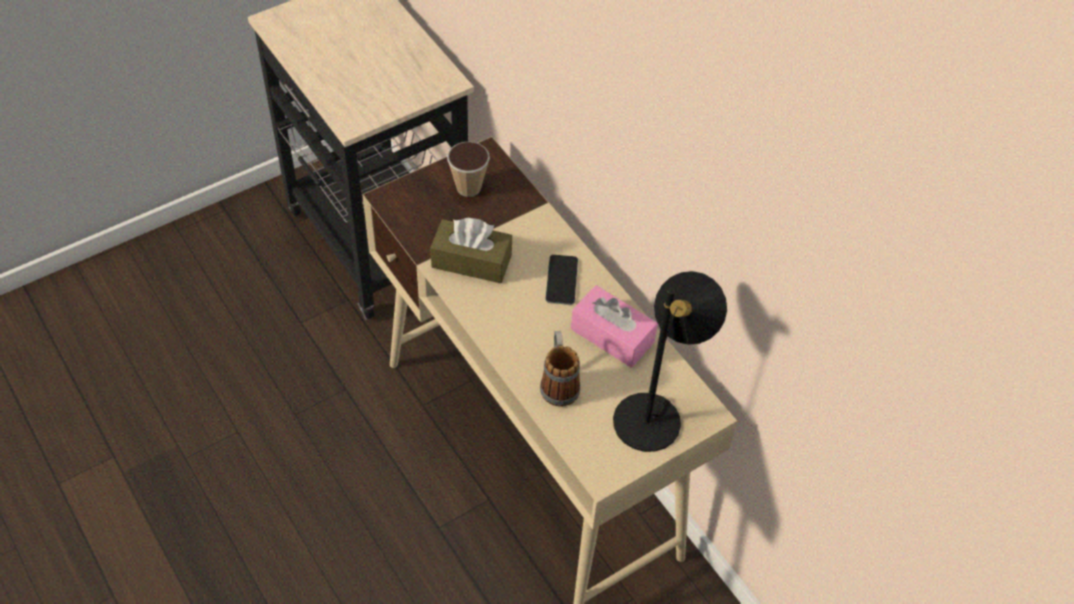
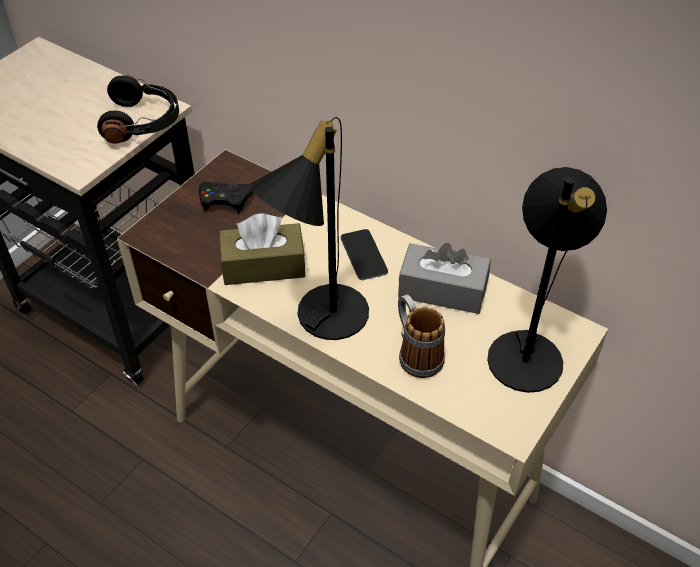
camera: 20 degrees left, 5 degrees down
(424, 91) = (143, 122): none -> black headphones
(468, 187) = (225, 200): cup -> black game controller
(495, 322) = (319, 316): none -> black table lamp
(612, 335) = (442, 290): pink tissue box -> grey tissue box

